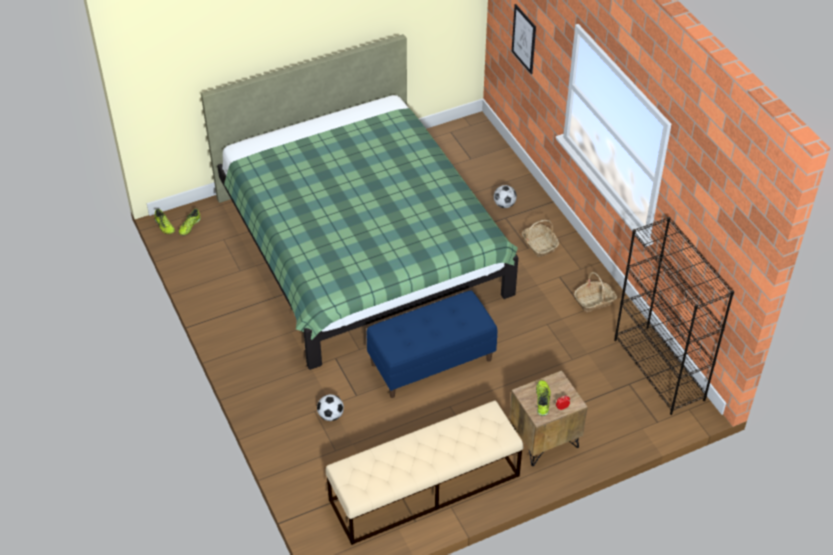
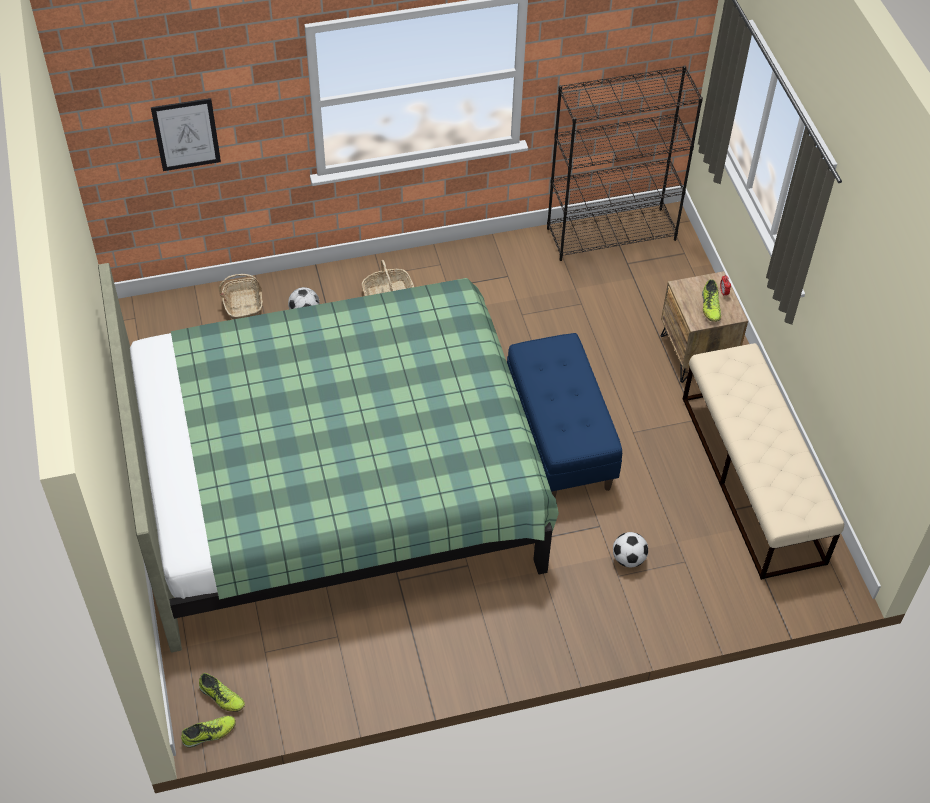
camera: 80 degrees left, 5 degrees up
(542, 400) = (710, 307): shoe -> shoe turned 105 degrees counterclockwise
(594, 301) = (496, 264): basket -> basket (243, 304)

